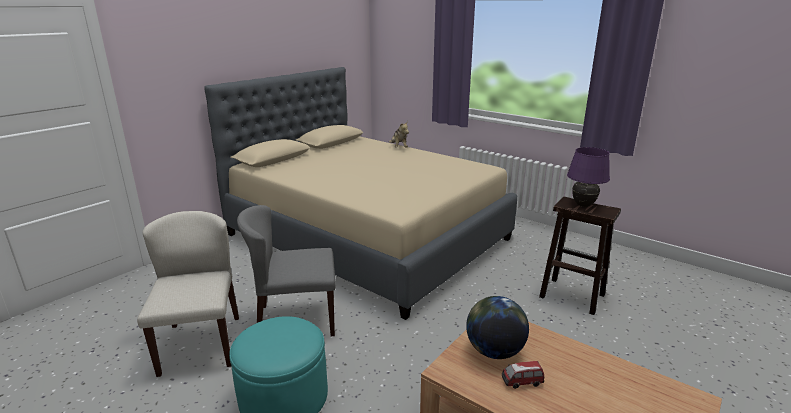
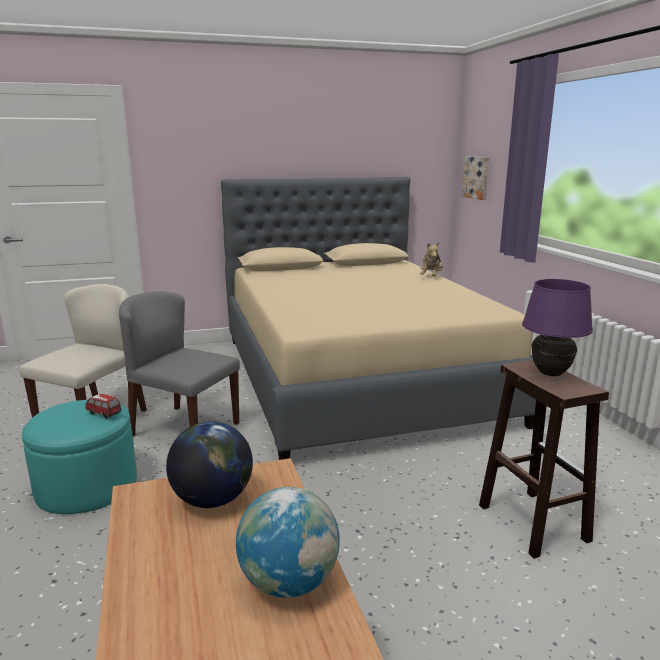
camera: 35 degrees right, 5 degrees down
(393, 64) = (477, 177): none -> picture
(522, 382) = (183, 540): toy car -> toy car (103, 413)
(604, 374) = (289, 582): none -> globe

